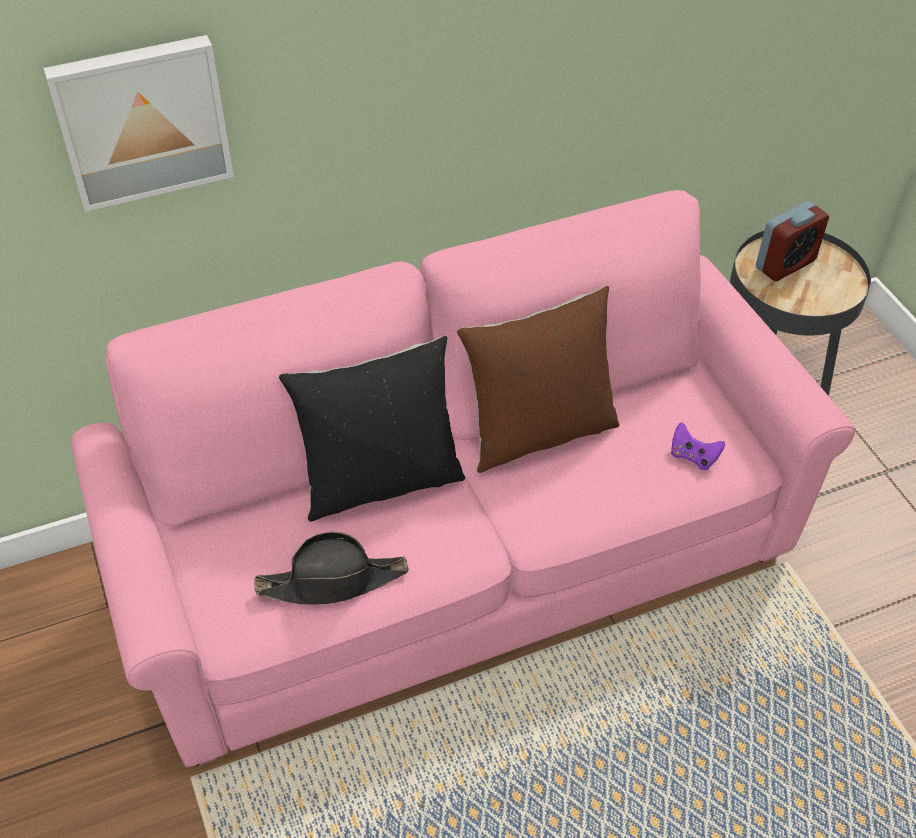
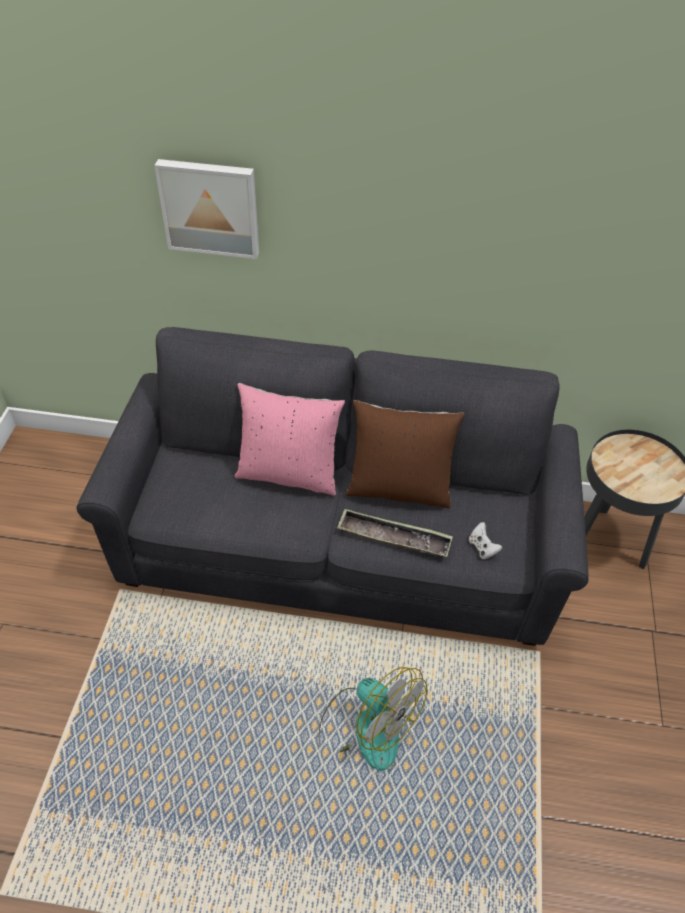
camera: 30 degrees right, 0 degrees up
(333, 581) = (222, 515): black hat -> none
(380, 480) = (289, 473): black pillow -> pink pillow
(457, 554) = (340, 545): pink sofa -> grey sofa
(580, 497) = (393, 537): none -> tray
(658, 767) = (366, 726): none -> fan
(693, 457) = (482, 548): purple game controller -> white game controller
(785, 264) = (634, 457): alarm clock -> none

